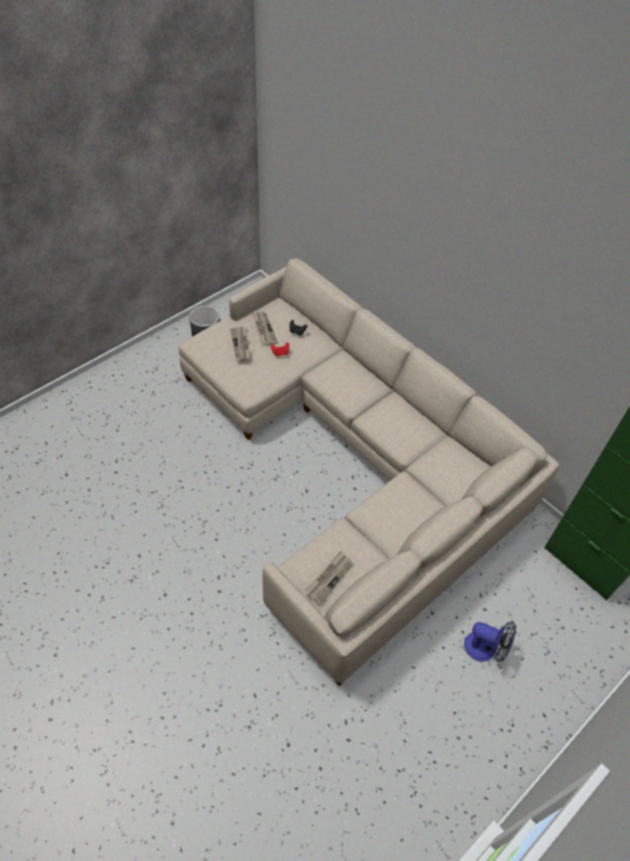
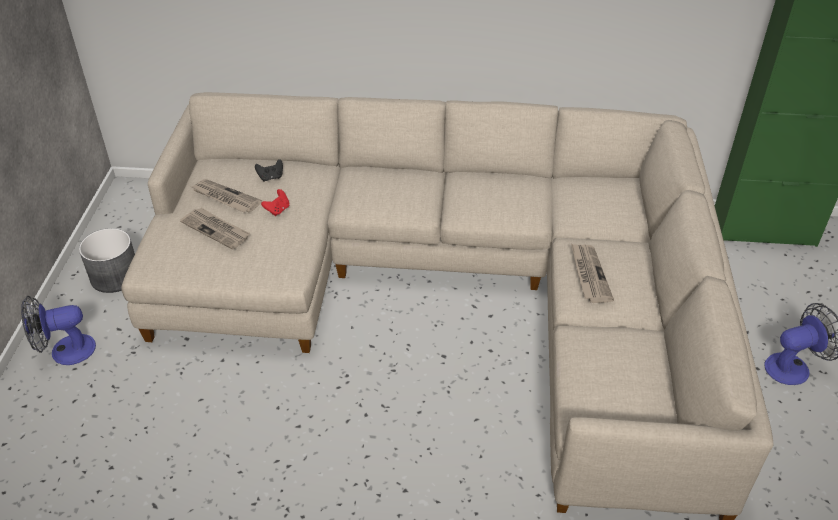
camera: 40 degrees left, 10 degrees down
(151, 360) = (65, 351): none -> fan
(329, 577) = (632, 392): newspaper -> newspaper (589, 274)

